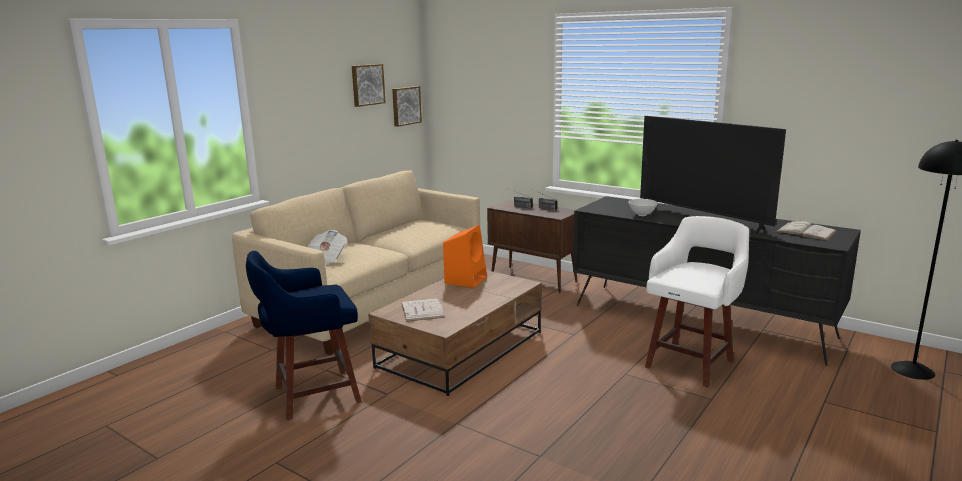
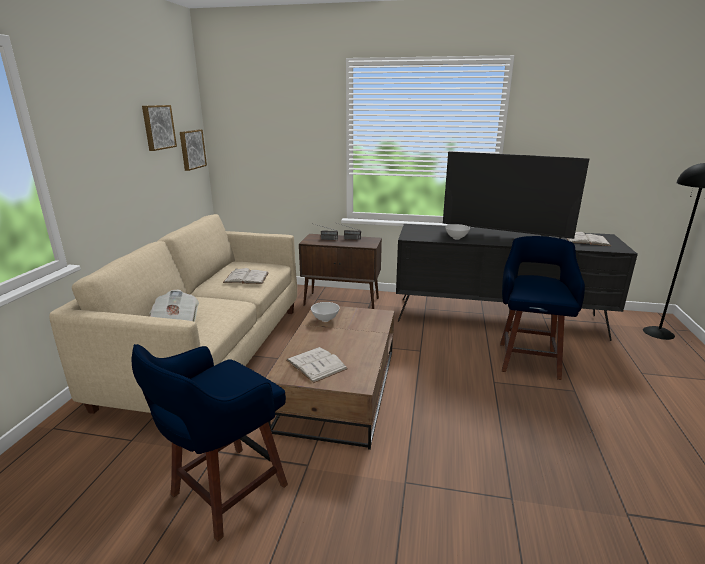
camera: 25 degrees left, 5 degrees up
(416, 233) = (246, 277): none -> white book
(466, 280) = (325, 319): orange speaker -> white bowl
(691, 363) = (528, 359): white stool -> blue stool

